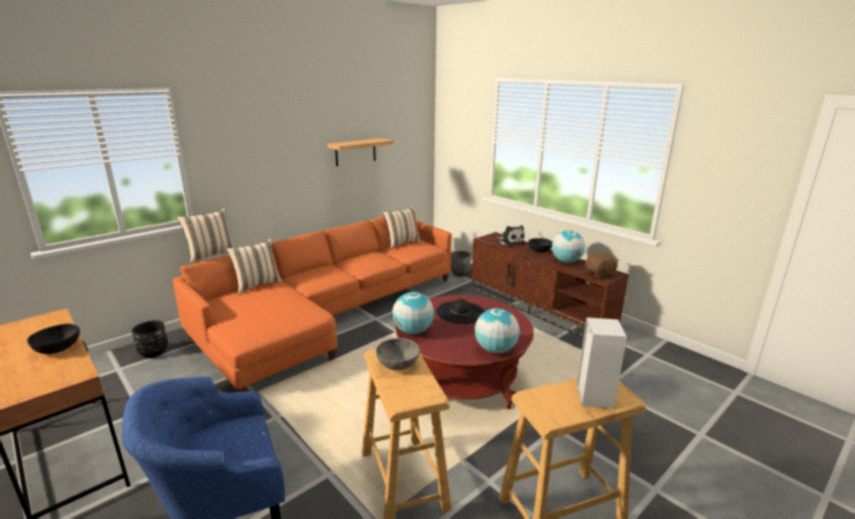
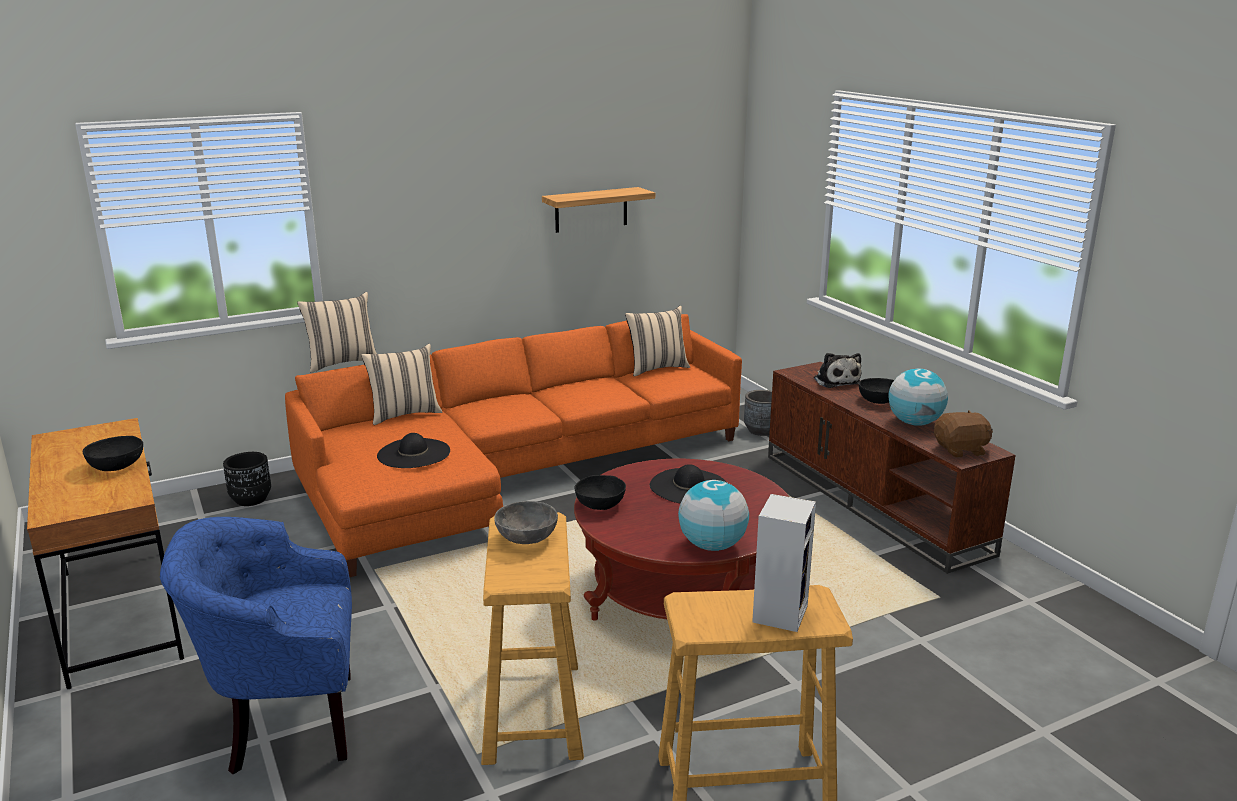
camera: 15 degrees right, 0 degrees up
(274, 310) = (414, 453): none -> black hat
(413, 331) = (600, 504): globe -> black bowl

